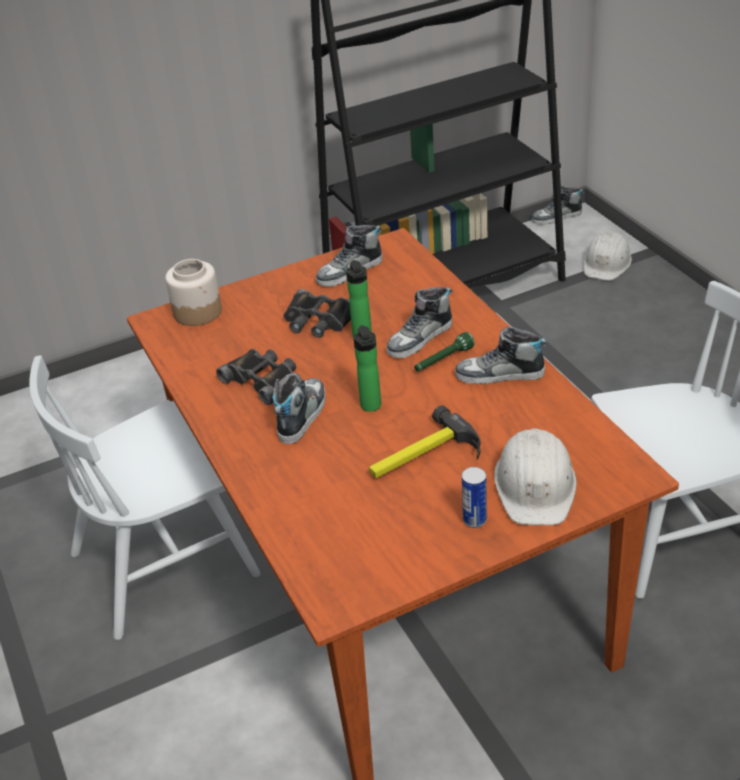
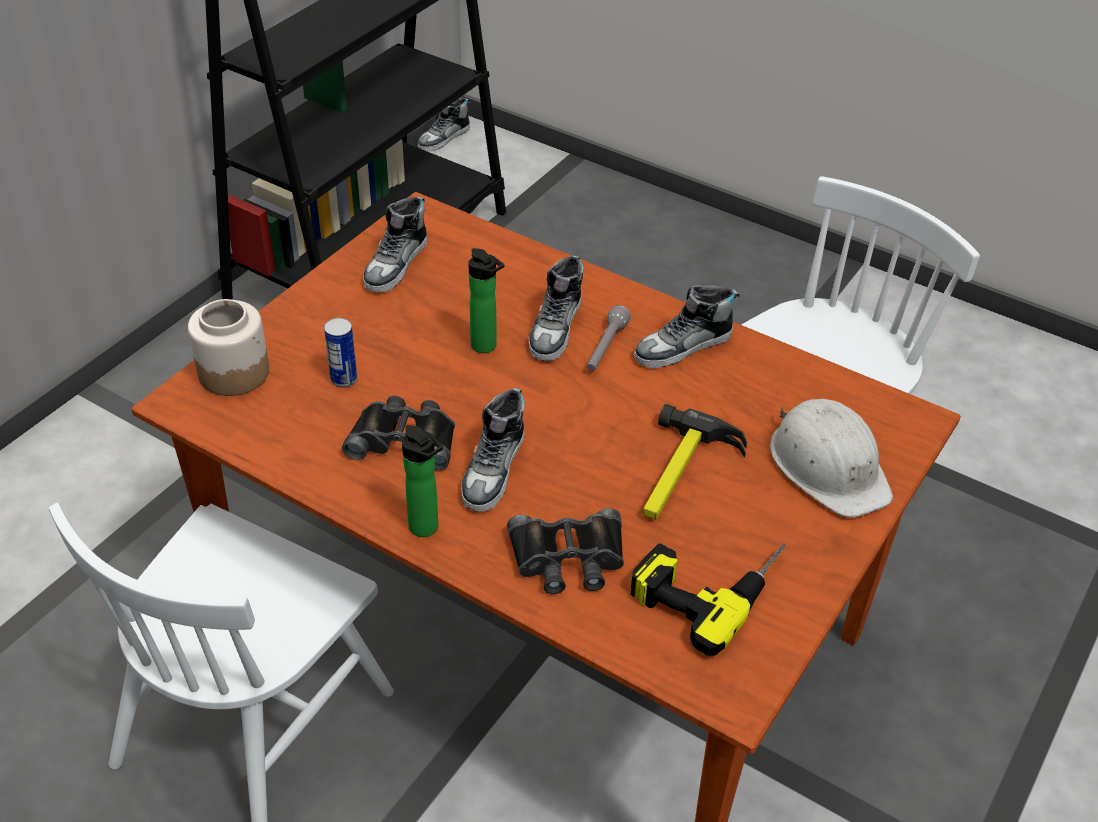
camera: 35 degrees left, 5 degrees up
(301, 415) = (494, 470): shoe -> shoe turned 150 degrees counterclockwise
(318, 320) = (410, 339): black binoculars -> black binoculars (568, 558)
(371, 407) = (571, 432): bottle -> bottle (426, 529)
(377, 531) = (707, 584): none -> power drill
(443, 360) = (605, 348): green flashlight -> grey flashlight
(474, 520) = (800, 530): can -> can (344, 379)
(607, 263) = (537, 181): white hard hat -> none

